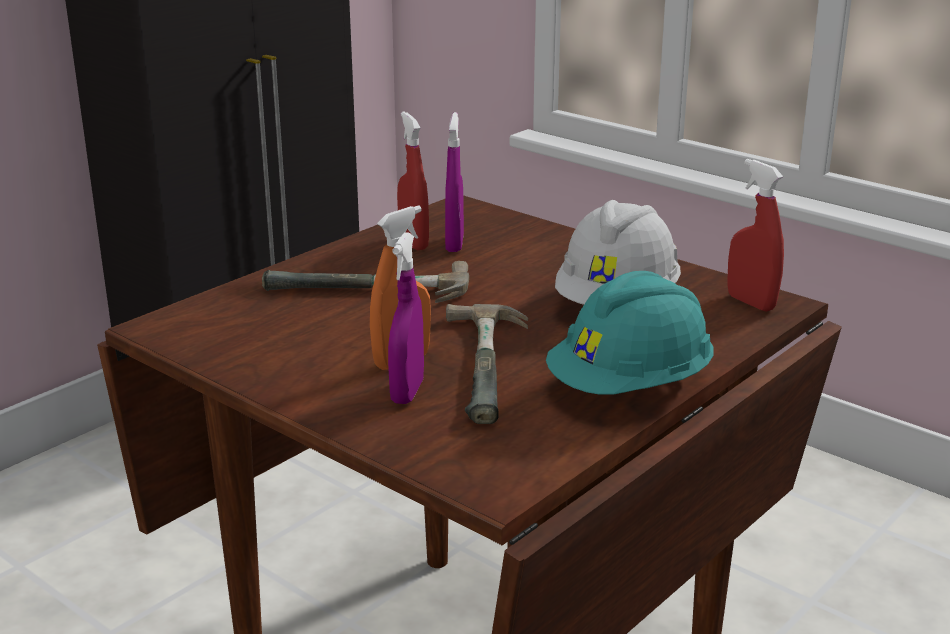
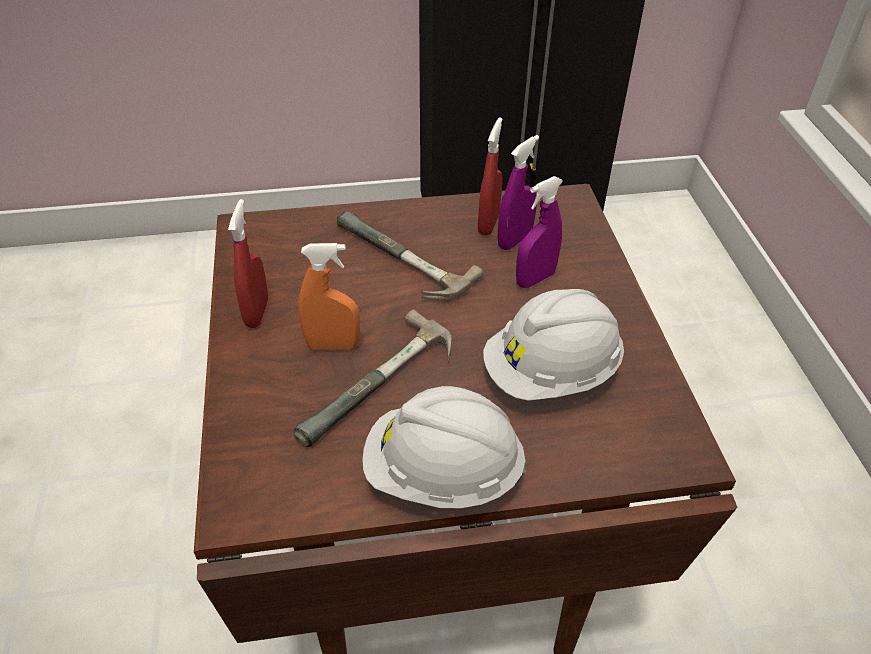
camera: 40 degrees right, 20 degrees up
(407, 392) = (298, 379): purple spray bottle -> purple spray bottle (535, 279)
(630, 387) = (442, 473): turquoise hard hat -> white hard hat
(750, 303) = (662, 438): red spray bottle -> red spray bottle (257, 313)

